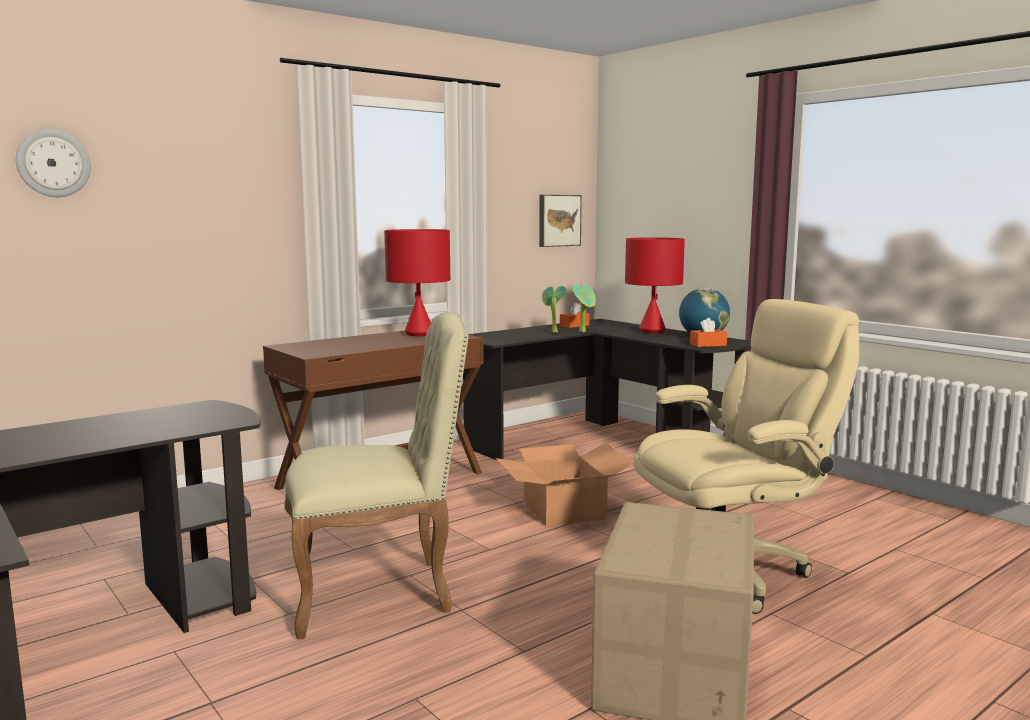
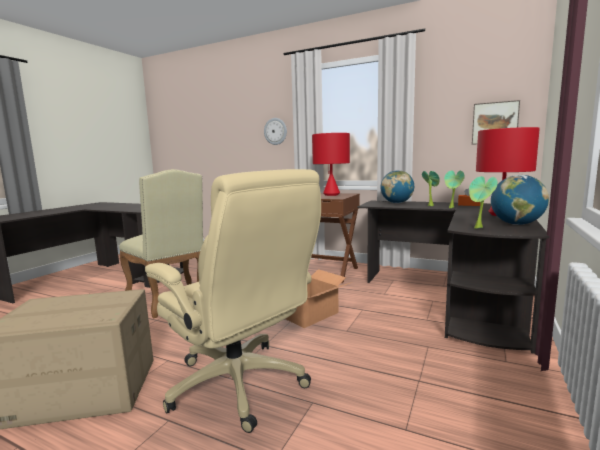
camera: 65 degrees right, 0 degrees up
(53, 163) = (214, 116): wall clock -> wall clock (275, 131)
(502, 334) = (397, 203): none -> globe
(708, 345) = (479, 228): orange tissue box -> potted plant

